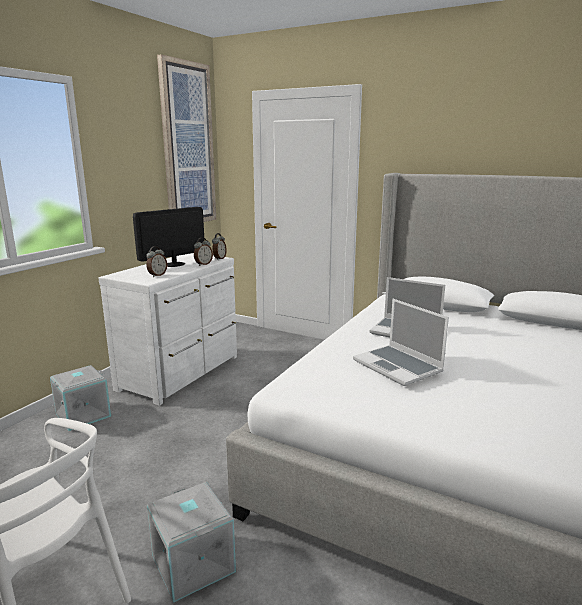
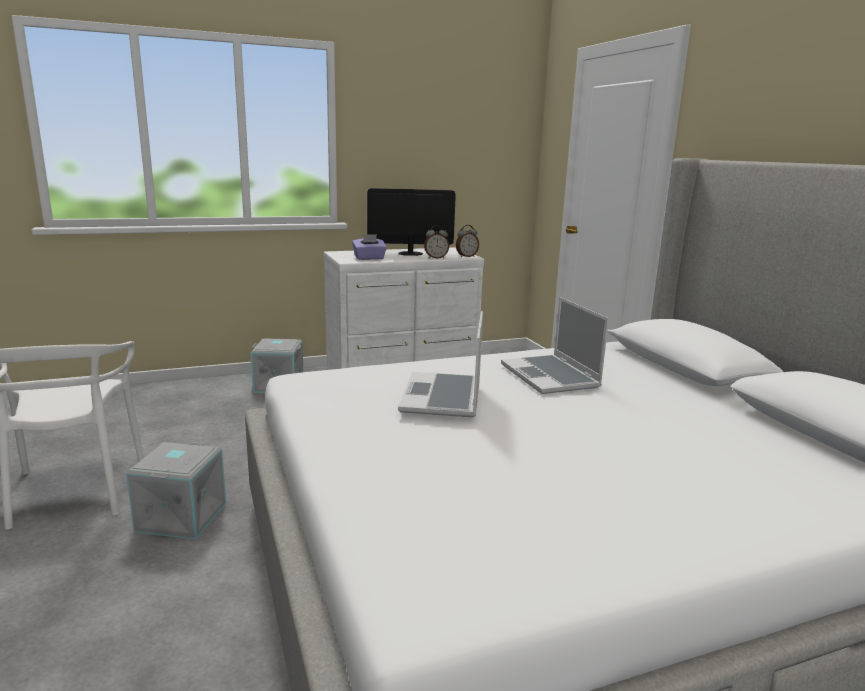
camera: 40 degrees right, 0 degrees up
(157, 275) = (369, 258): alarm clock -> purple tissue box
(187, 145) = (489, 120): picture -> none

